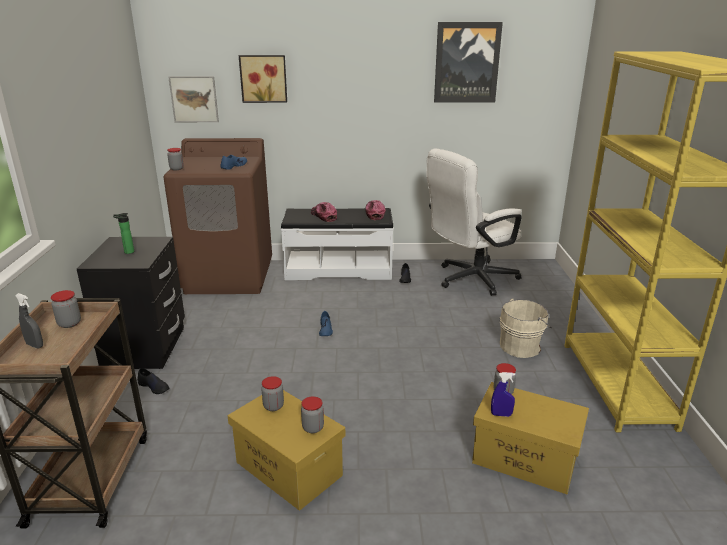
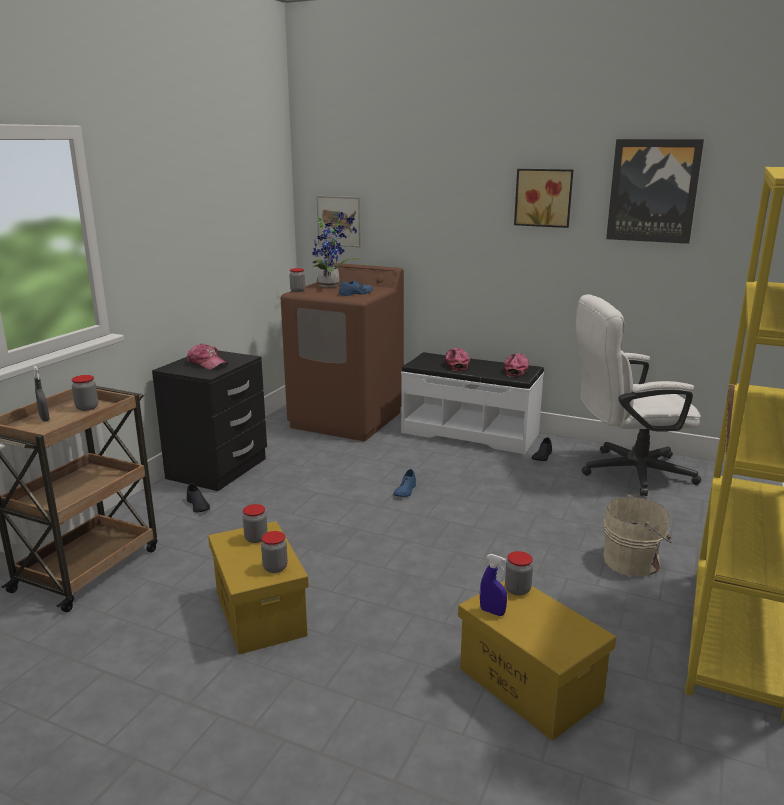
camera: 25 degrees right, 5 degrees down
(127, 252) = (207, 363): bottle -> cap
(201, 160) = (331, 285): none -> potted plant
(263, 78) = (410, 201): picture -> picture (543, 197)

